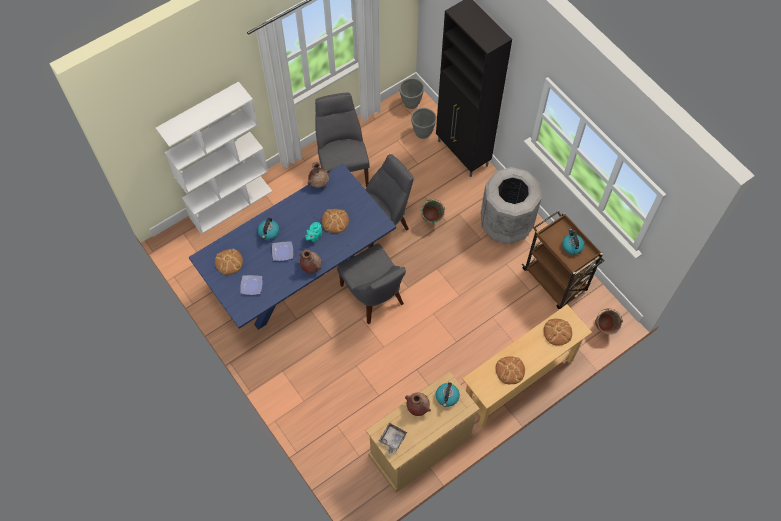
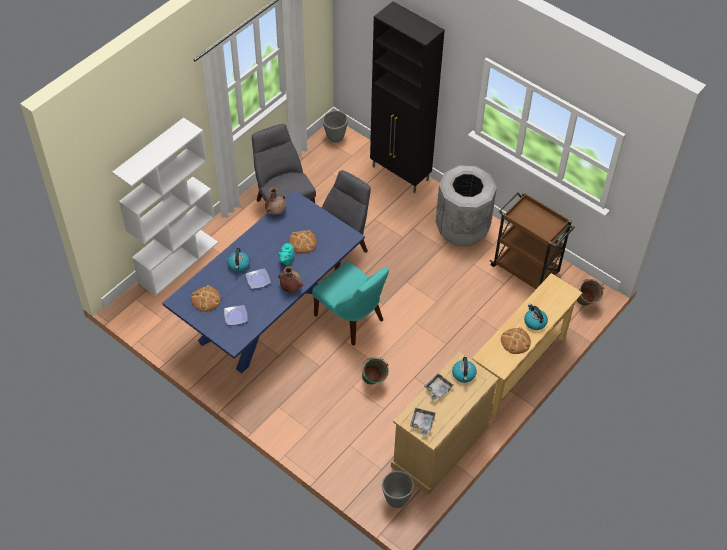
camera: 15 degrees left, 10 degrees down
(373, 296) = (351, 319): grey chair -> turquoise chair
(417, 407) = (437, 389): brown vase -> grey tray
(422, 133) = (355, 162): grey planter -> grey planter (396, 499)
(431, 221) = (388, 240): green bucket -> green bucket (373, 383)
(557, 332) = (550, 299): bread -> none
(572, 246) = (540, 221): kettle -> kettle (534, 322)

